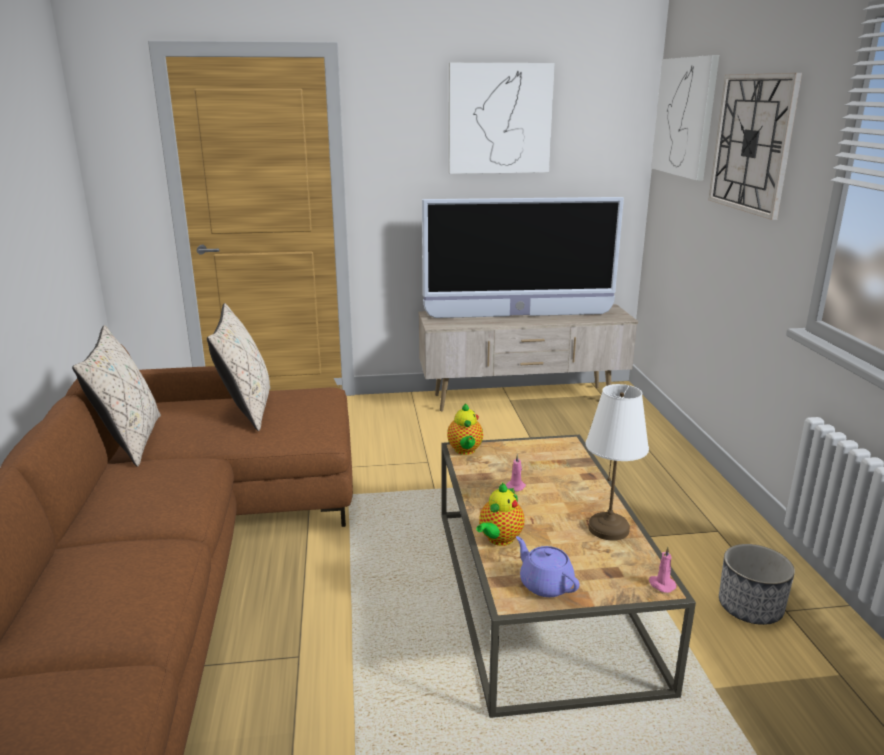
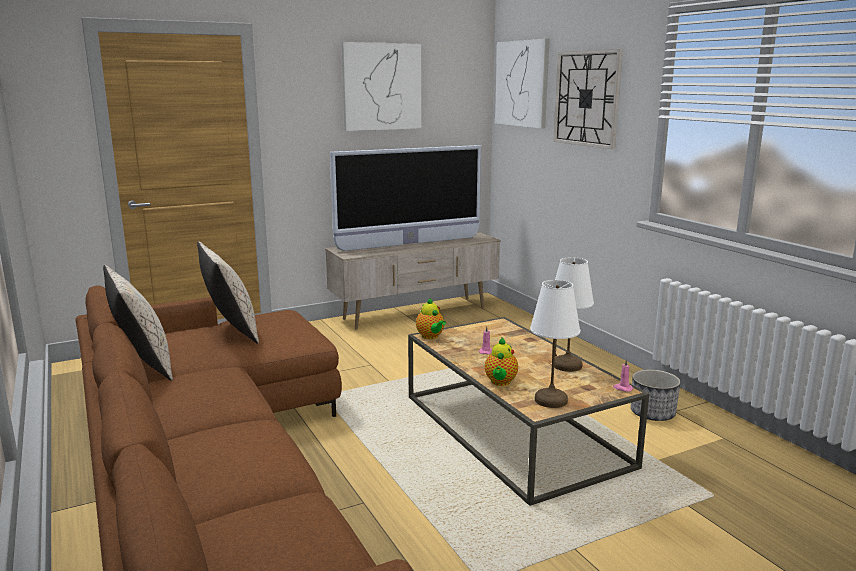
camera: 20 degrees left, 5 degrees down
(545, 584) = (551, 400): purple teapot -> white table lamp

